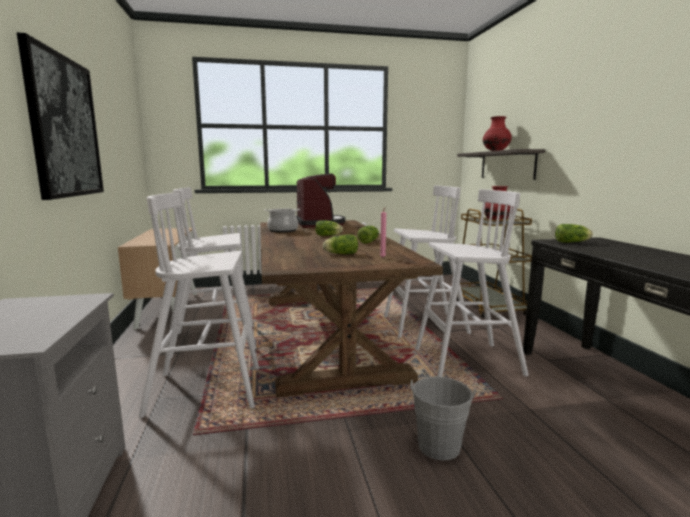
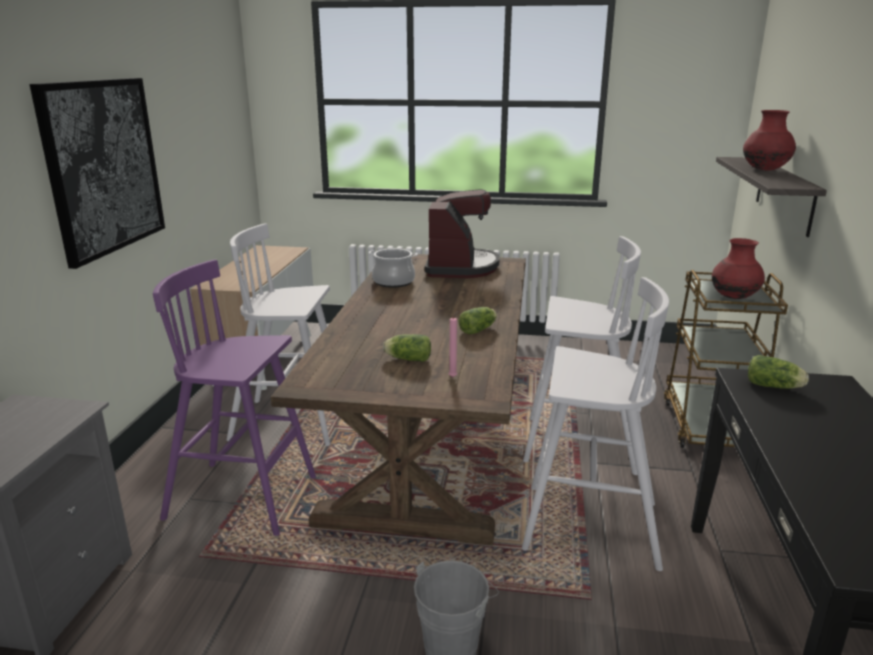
camera: 20 degrees right, 10 degrees up
(208, 390) = (245, 498): white stool -> purple stool
(329, 235) = (441, 304): lettuce -> none

